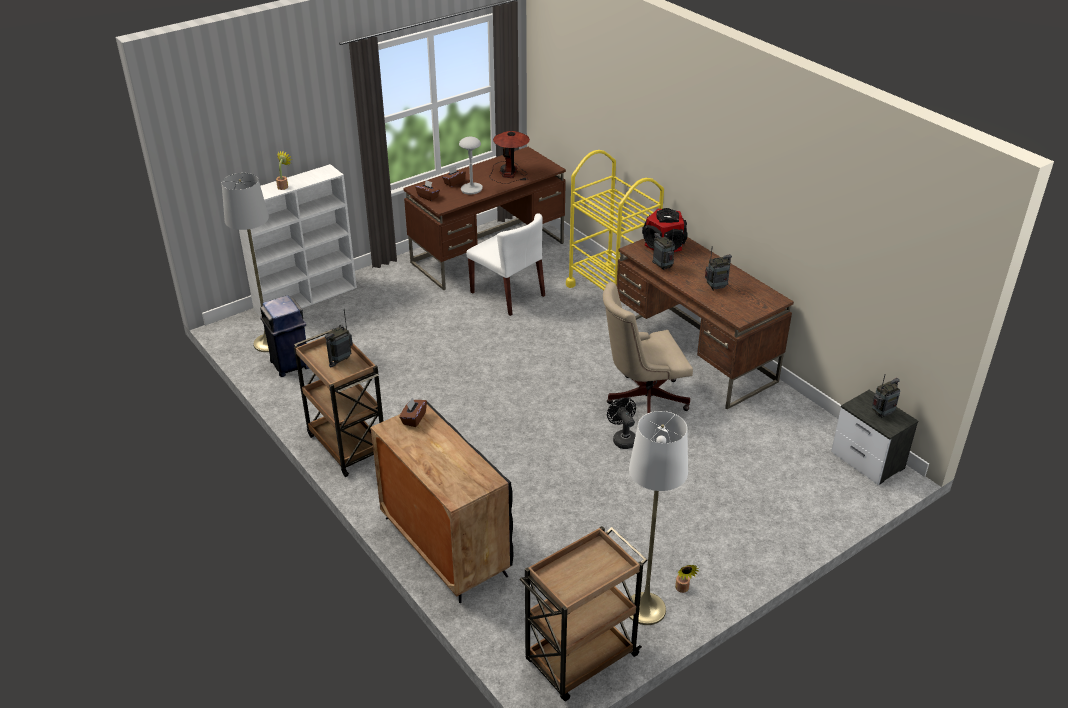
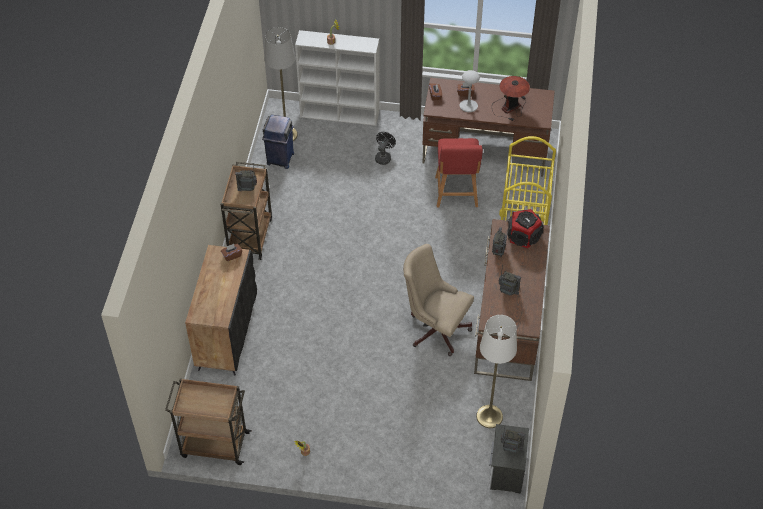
camera: 45 degrees right, 15 degrees up
(508, 294) = (456, 194): white chair -> red stool
(623, 438) = (390, 344): black fan -> black fan (384, 157)
(645, 609) = (274, 447): white floor lamp -> white floor lamp (489, 416)

